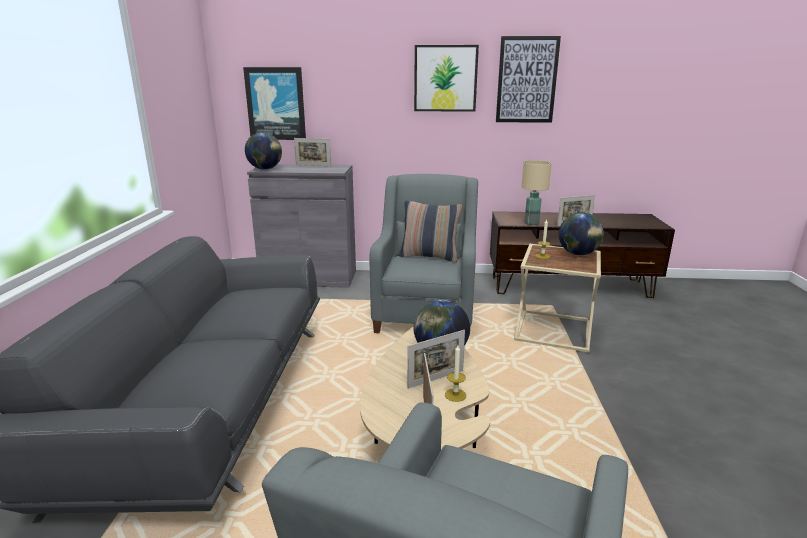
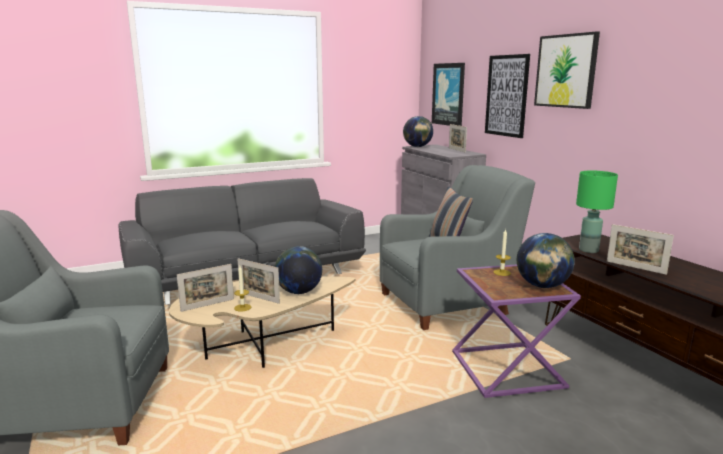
camera: 60 degrees right, 5 degrees down
(527, 80) = (649, 72): picture -> picture (506, 96)
(531, 223) = (588, 250): beige table lamp -> green table lamp
(554, 330) = (509, 370): beige side table -> purple side table

